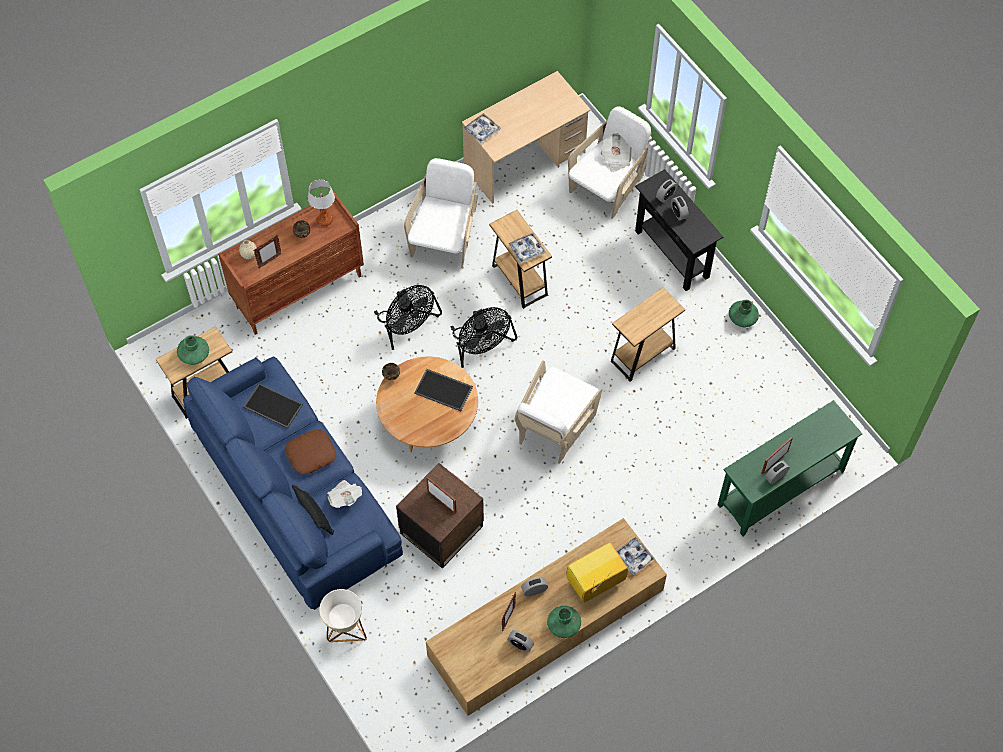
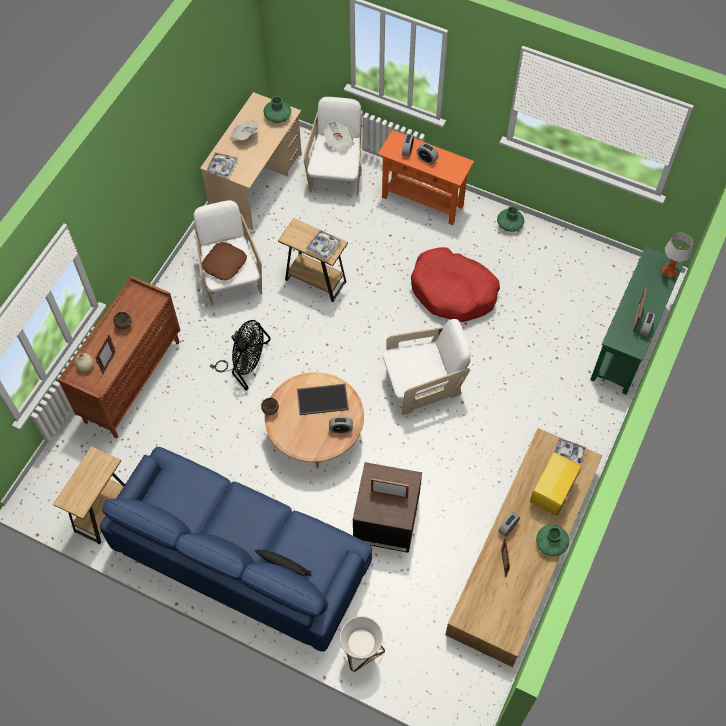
camera: 30 degrees left, 0 degrees up
(194, 354) = (87, 481): green vase -> green vase (277, 116)
(272, 406) = (184, 491): tray -> none
(311, 454) = (246, 514): brown pillow -> brown pillow (224, 264)
(324, 220) = (136, 304): table lamp -> table lamp (669, 272)
(345, 497) = (301, 536): newspaper -> newspaper (244, 135)
(479, 345) = (317, 350): black fan -> none
(520, 644) = (527, 580): alarm clock -> alarm clock (341, 429)
(555, 427) = (423, 385): white armchair -> white armchair turned 105 degrees counterclockwise
(643, 355) = (453, 291): brown side table -> red dog bed
(672, 254) = (422, 201): black console table -> orange console table

